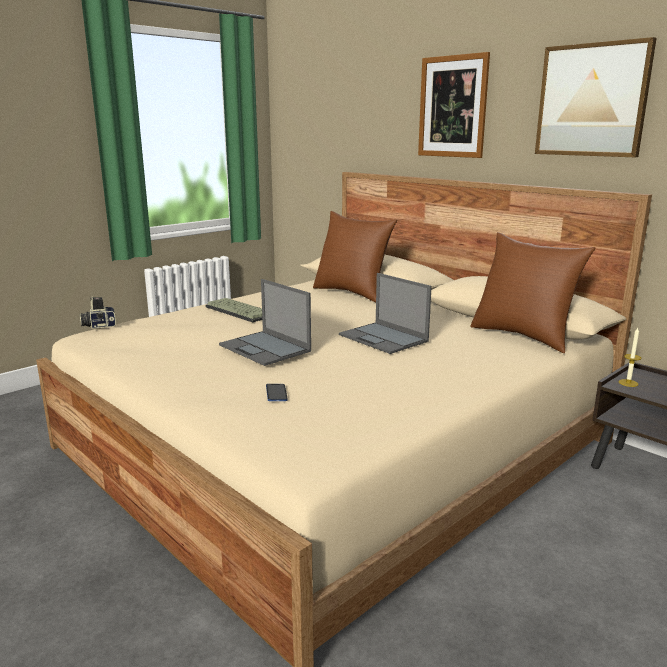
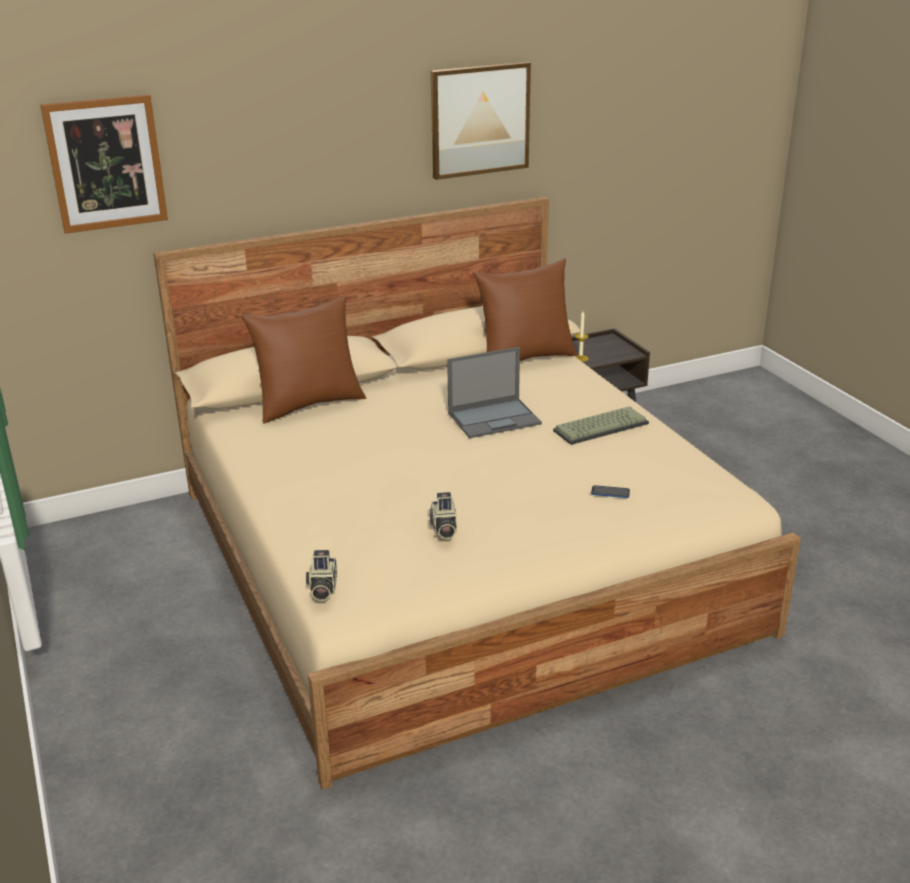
camera: 70 degrees left, 10 degrees up
(177, 341) = (443, 529): none -> camera
(240, 311) = (336, 483): keyboard -> keyboard (601, 426)
(265, 348) = (493, 481): laptop -> none
(452, 107) = (319, 141): picture -> picture (106, 164)

